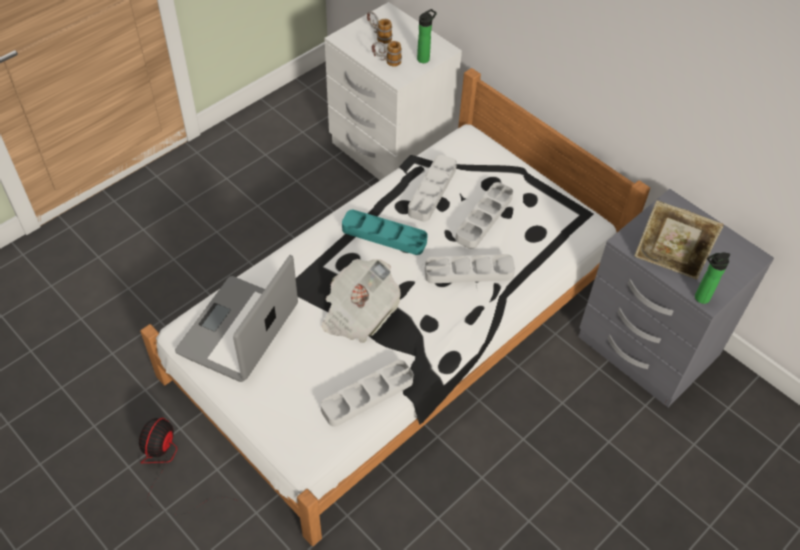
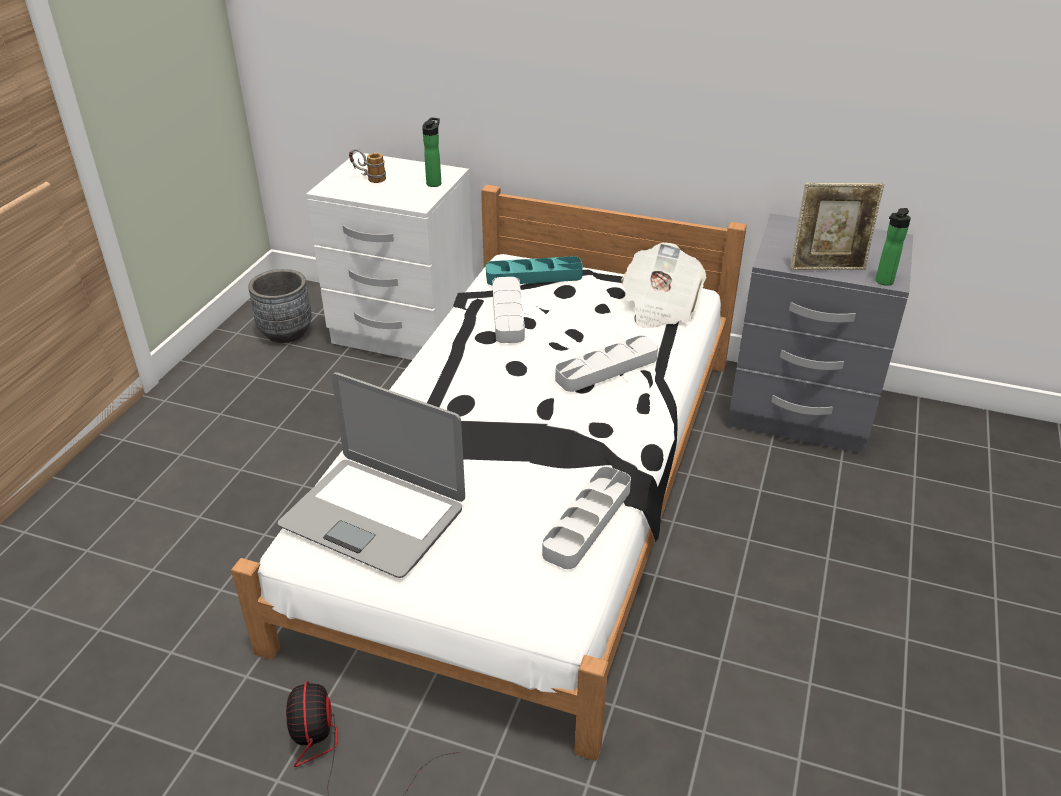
camera: 25 degrees left, 15 degrees down
(239, 330) = (374, 516): laptop -> laptop turned 60 degrees counterclockwise
(306, 120) = (286, 332): none -> grey planter
(358, 313) = (511, 448): newspaper -> newspaper (660, 307)
(384, 235) = (485, 368): turquoise tray -> turquoise tray (534, 276)
(386, 62) = (395, 195): mug -> none
(484, 218) = (583, 319): grey tray -> none

